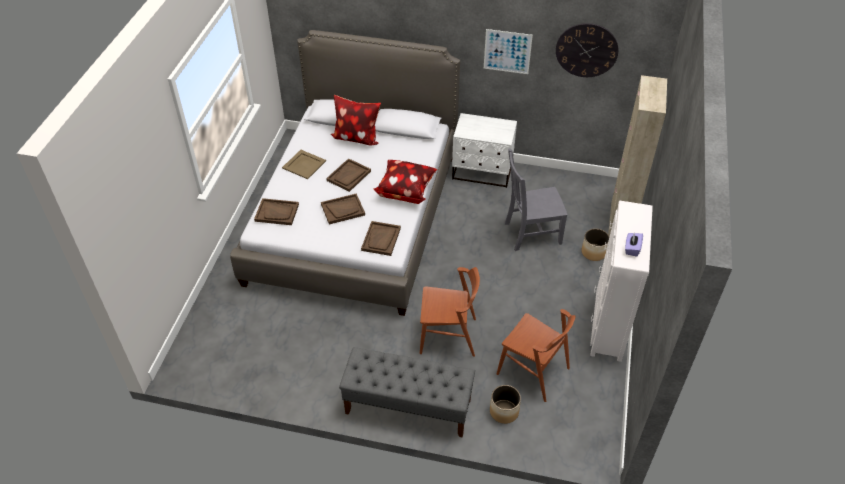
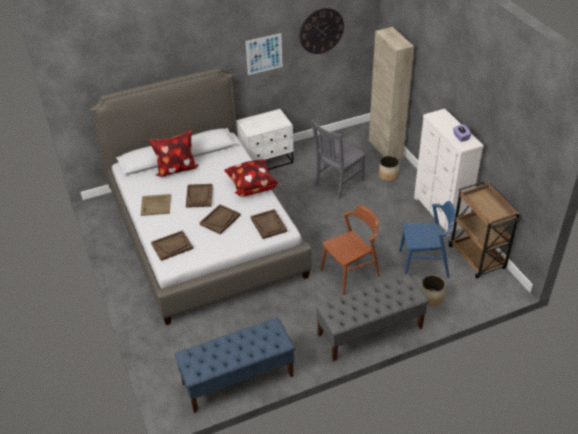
camera: 35 degrees left, 5 degrees down
(248, 375) = (237, 379): none -> blue bench
(533, 371) = (424, 264): brown chair -> blue chair
(599, 400) = (477, 258): none -> brown cart

